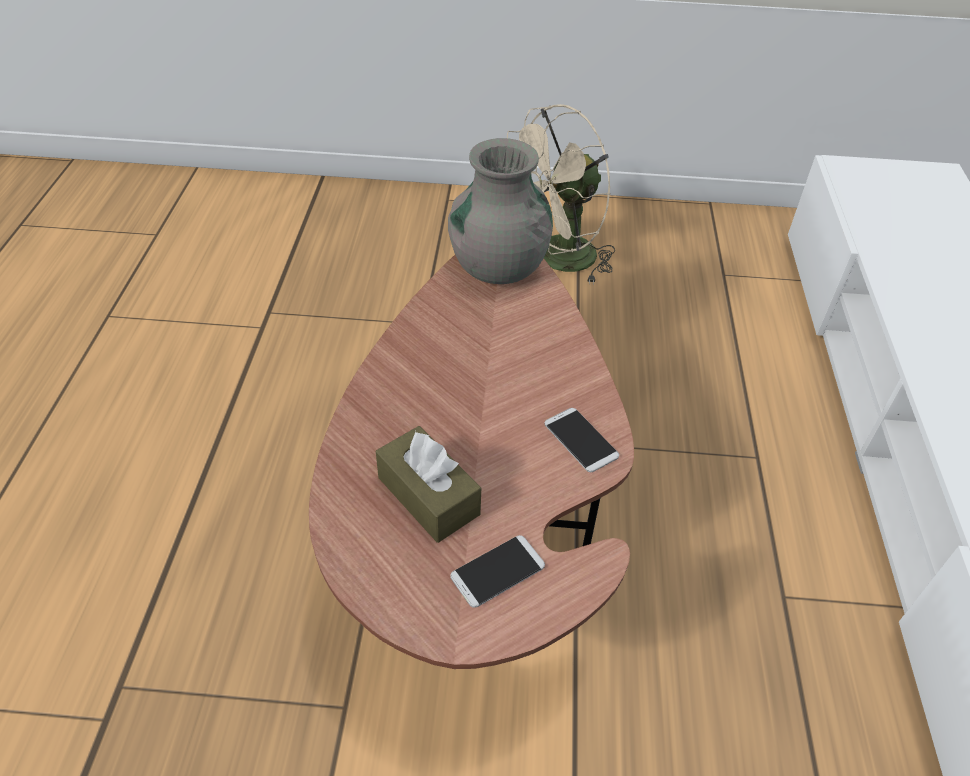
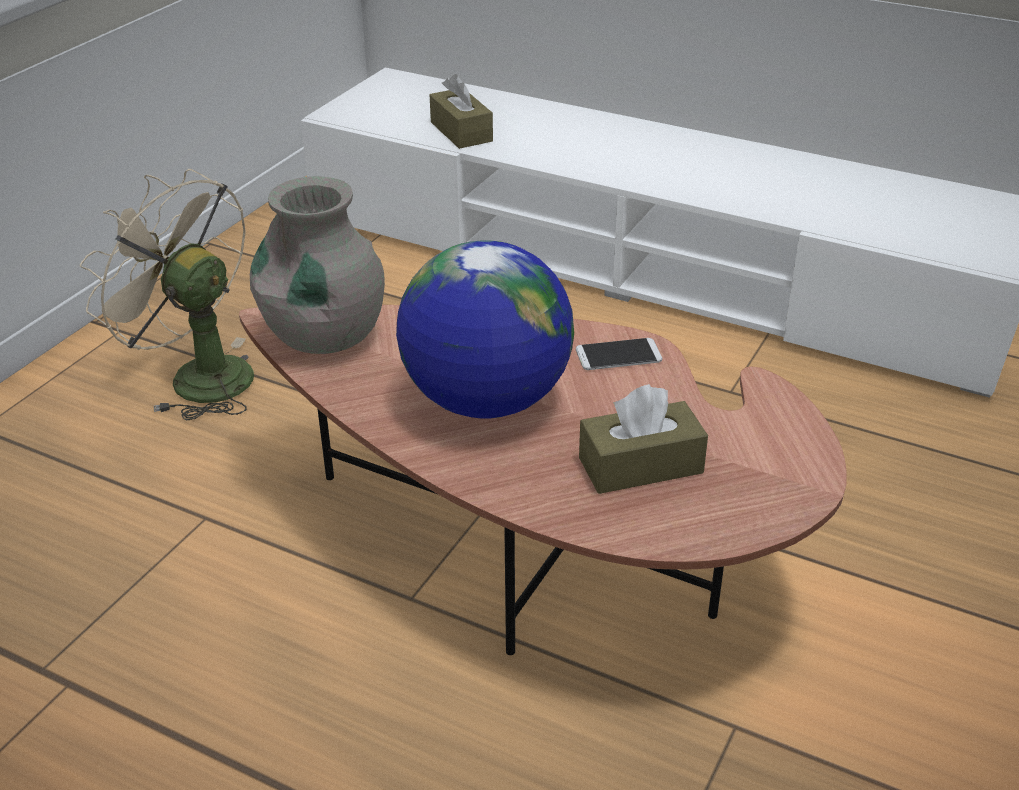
camera: 65 degrees left, 10 degrees down
(466, 376) = (485, 401): none -> globe
(497, 571) = (752, 445): phone -> none
(557, 261) = (197, 376): beige fan -> beige fan turned 135 degrees clockwise
(895, 242) = (461, 132): none -> brown tissue box

